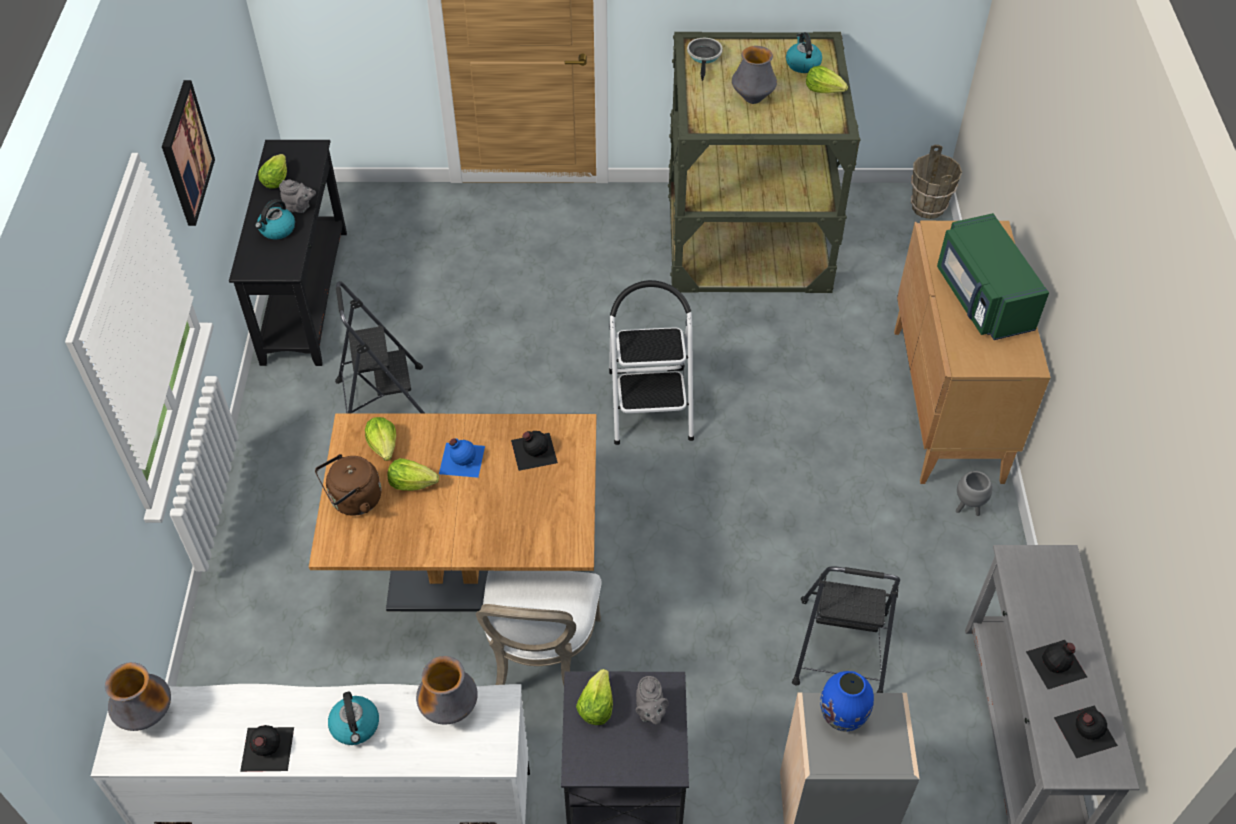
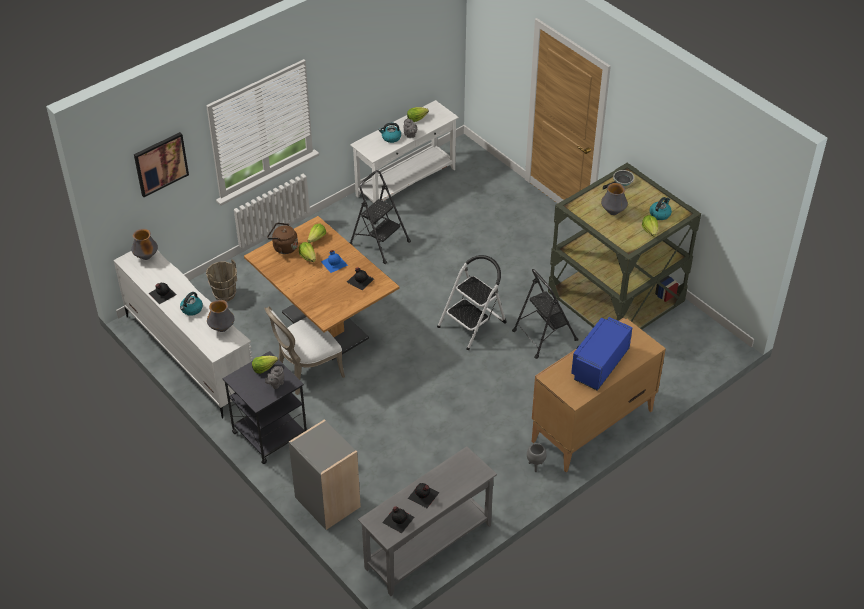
camera: 50 degrees right, 5 degrees down
(186, 153) = (350, 76): picture -> picture (160, 163)
(304, 296) = (406, 182): black console table -> white console table
(840, 649) = (409, 462): black step ladder -> black step ladder (543, 335)
(842, 717) = (326, 438): blue vase -> none
(927, 207) = (722, 349): brown bucket -> brown bucket (224, 294)
(982, 299) = (599, 364): green microwave -> blue microwave

